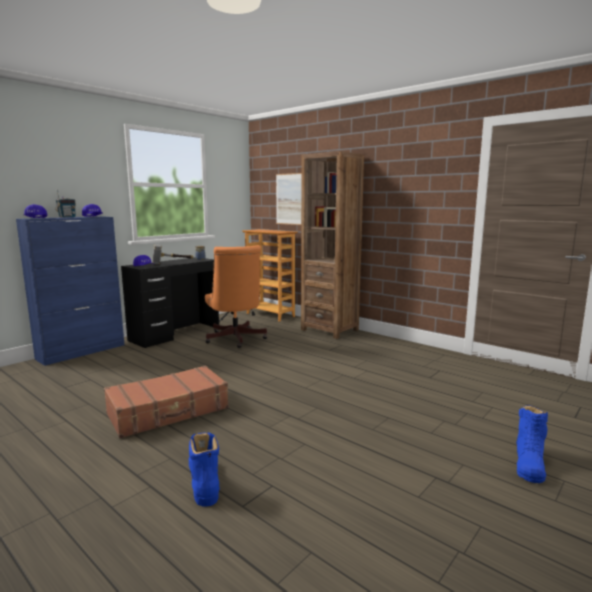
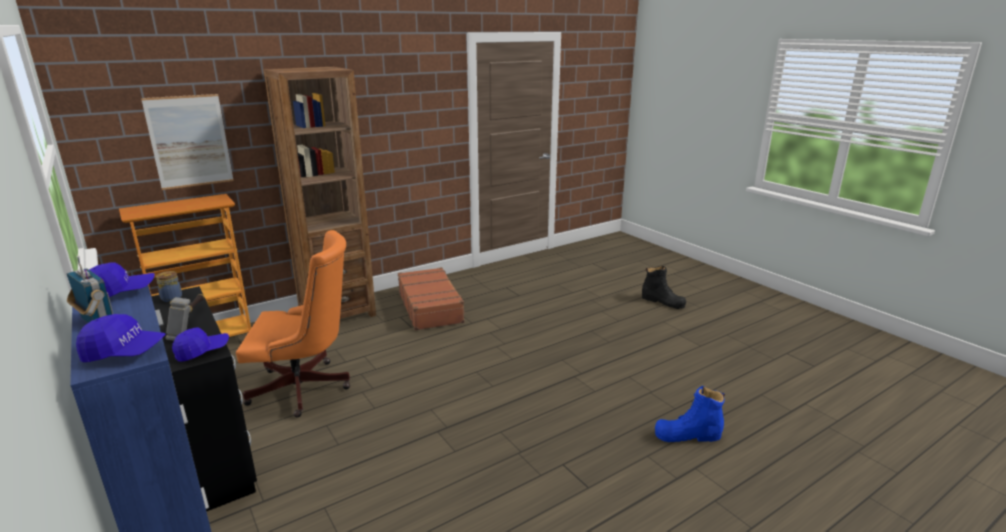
camera: 75 degrees left, 10 degrees up
(169, 411) = (540, 457): brown suitcase -> brown suitcase (430, 307)
(529, 464) = (663, 302): blue boot -> black boot

